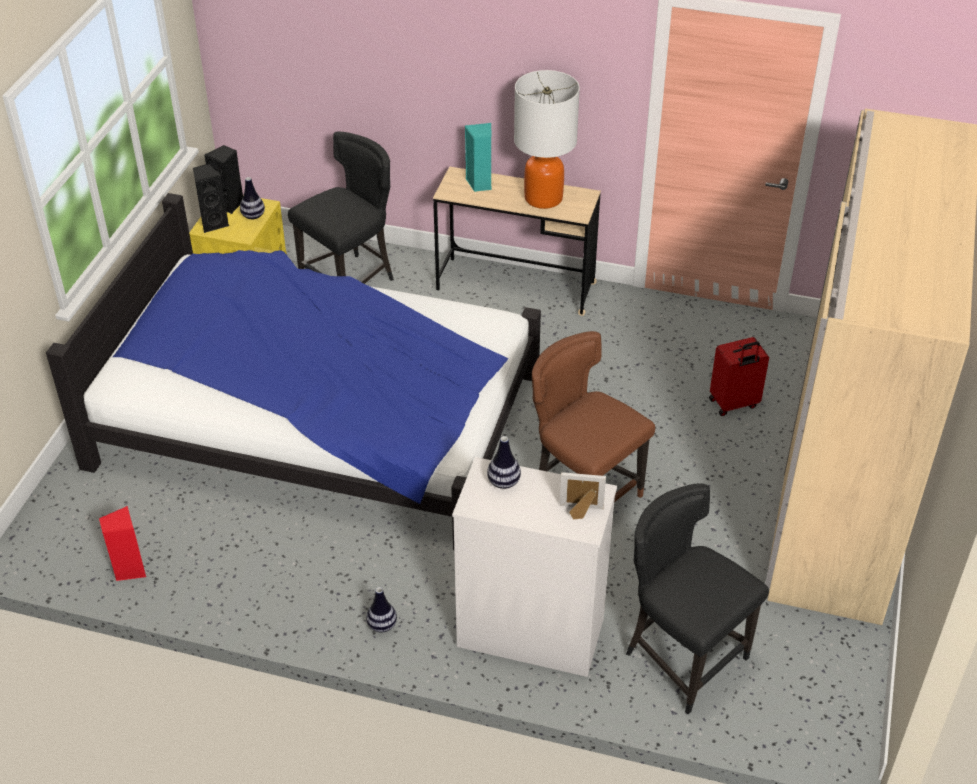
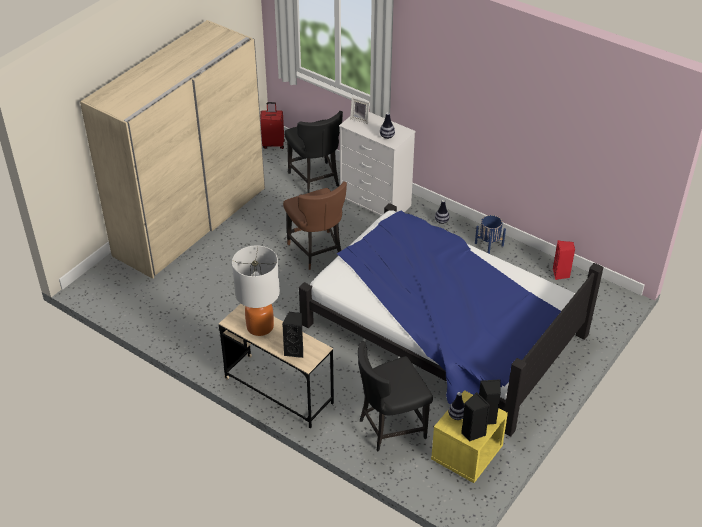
camera: 160 degrees left, 0 degrees up
(275, 597) = (489, 244): none -> blue planter
(480, 183) = (295, 350): turquoise speaker -> black speaker
(734, 404) = (203, 277): red suitcase -> red suitcase (273, 144)

